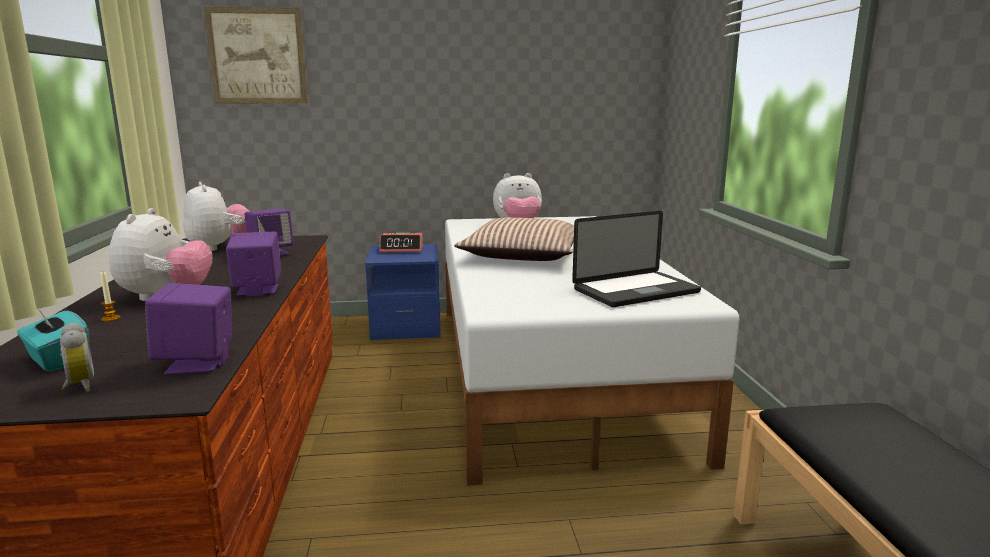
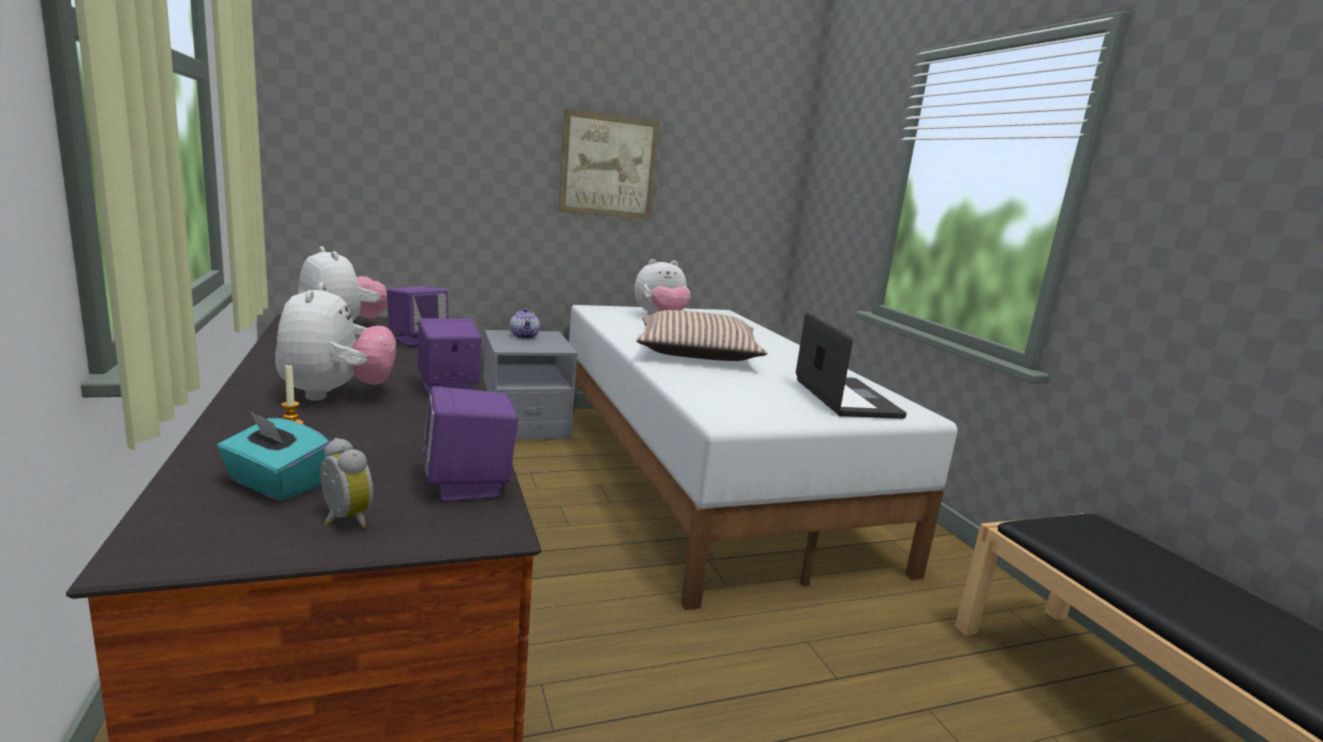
camera: 15 degrees left, 0 degrees up
(257, 56) = (363, 94): picture -> picture (608, 166)
(402, 249) = (524, 336): alarm clock -> teapot
(406, 327) = (525, 425): blue nightstand -> grey nightstand
(636, 291) = (846, 398): laptop -> laptop turned 60 degrees counterclockwise

